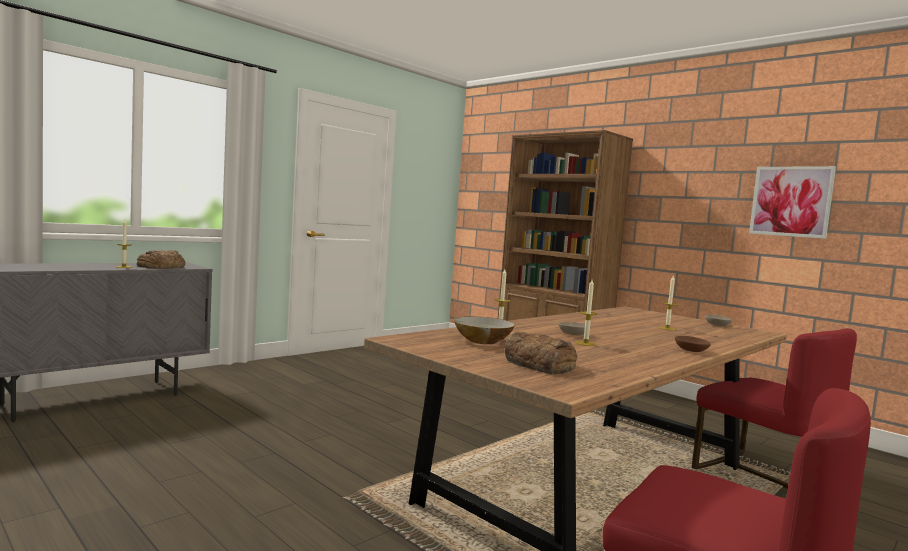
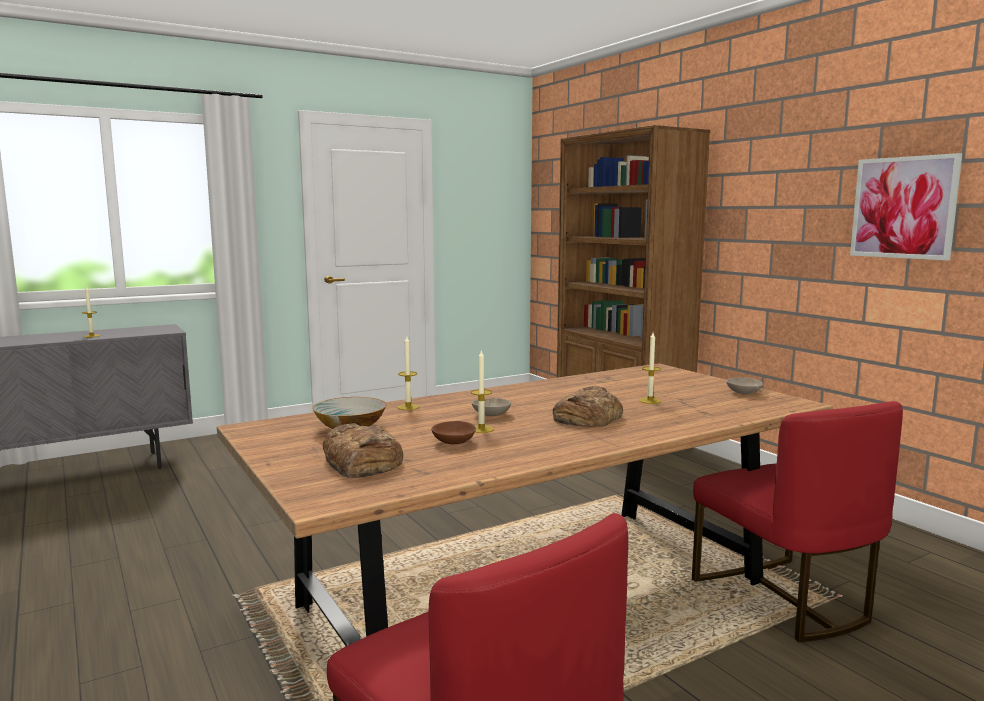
camera: 15 degrees right, 5 degrees up
(161, 266) = (134, 332): bread -> bread (587, 417)
(690, 350) = (614, 438): brown bowl -> brown bowl (453, 441)

